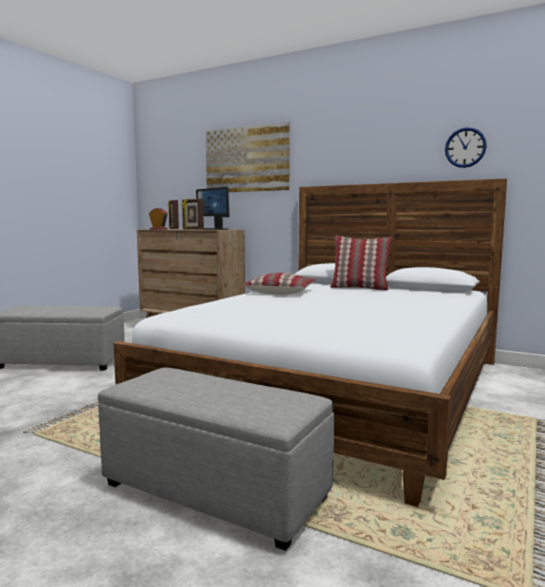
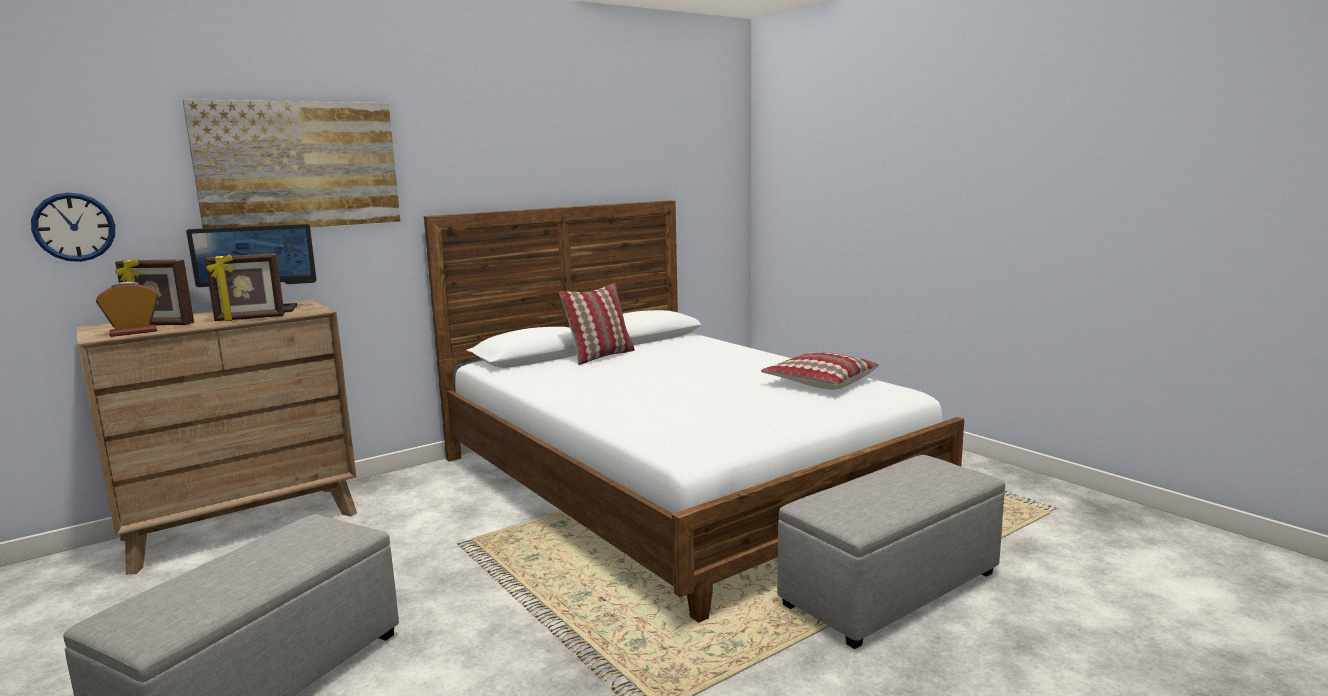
camera: 65 degrees left, 5 degrees up
(281, 292) = (585, 387): pillow -> pillow (819, 382)
(465, 147) = (630, 163): wall clock -> wall clock (74, 227)

